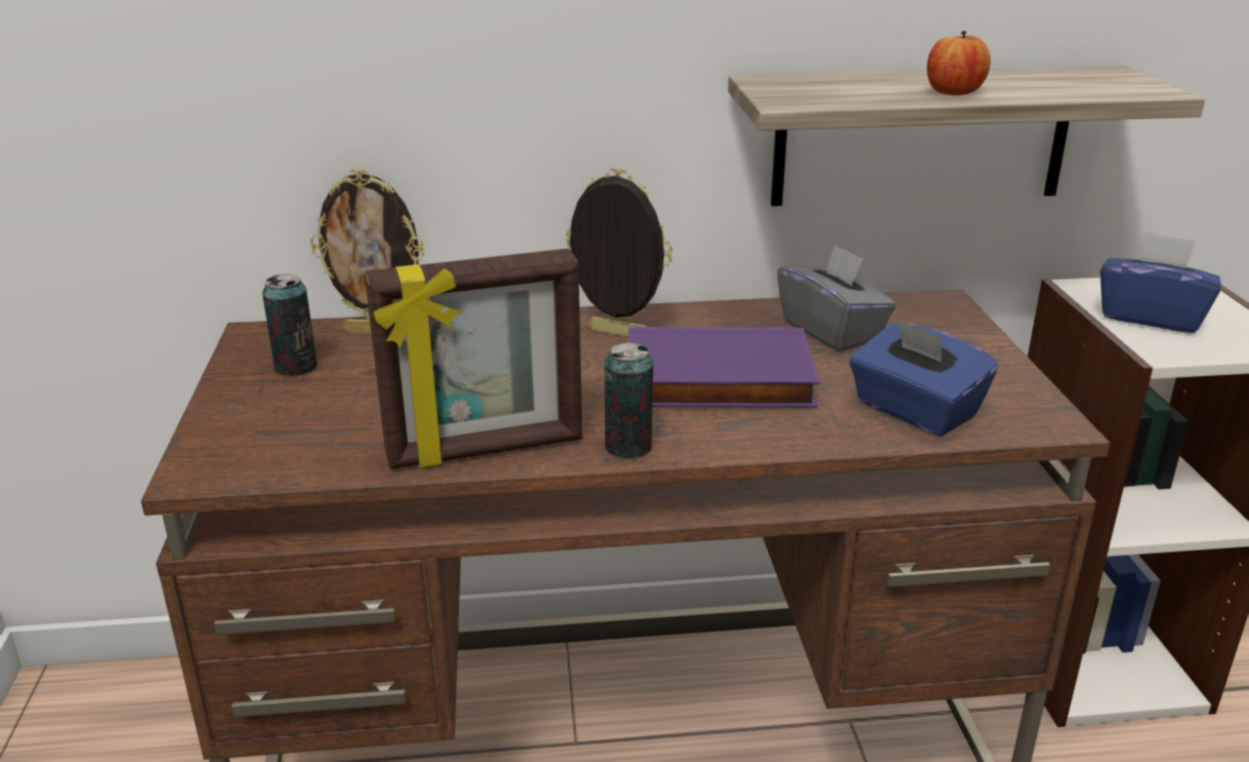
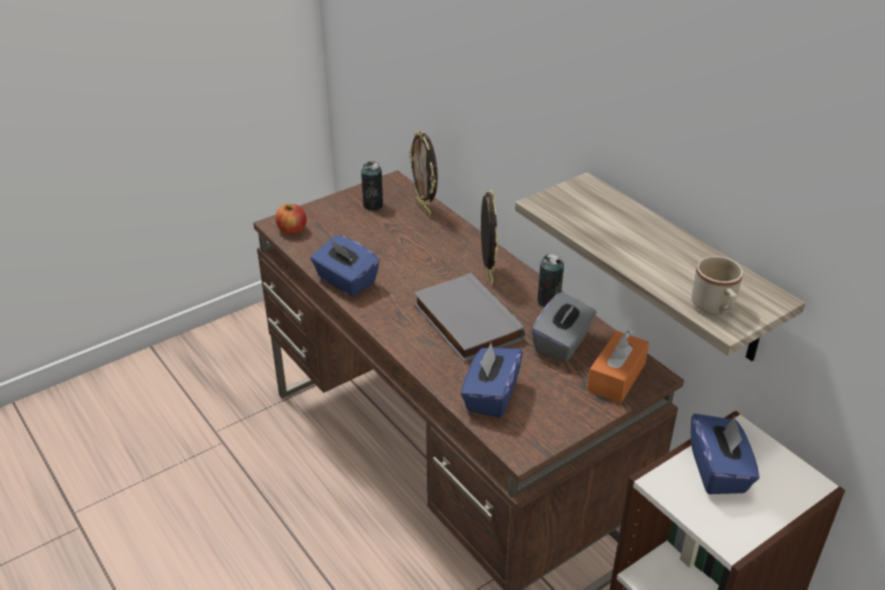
camera: 60 degrees right, 10 degrees up
(485, 450) = (345, 281): picture frame -> blue tissue box
(628, 447) = (379, 317): can -> can (548, 301)
(717, 381) = (465, 322): purple book -> grey book
(931, 321) = (616, 377): none -> orange tissue box
(954, 92) = (629, 249): apple -> apple (292, 230)
(1120, 89) = (715, 308): none -> beige mug

